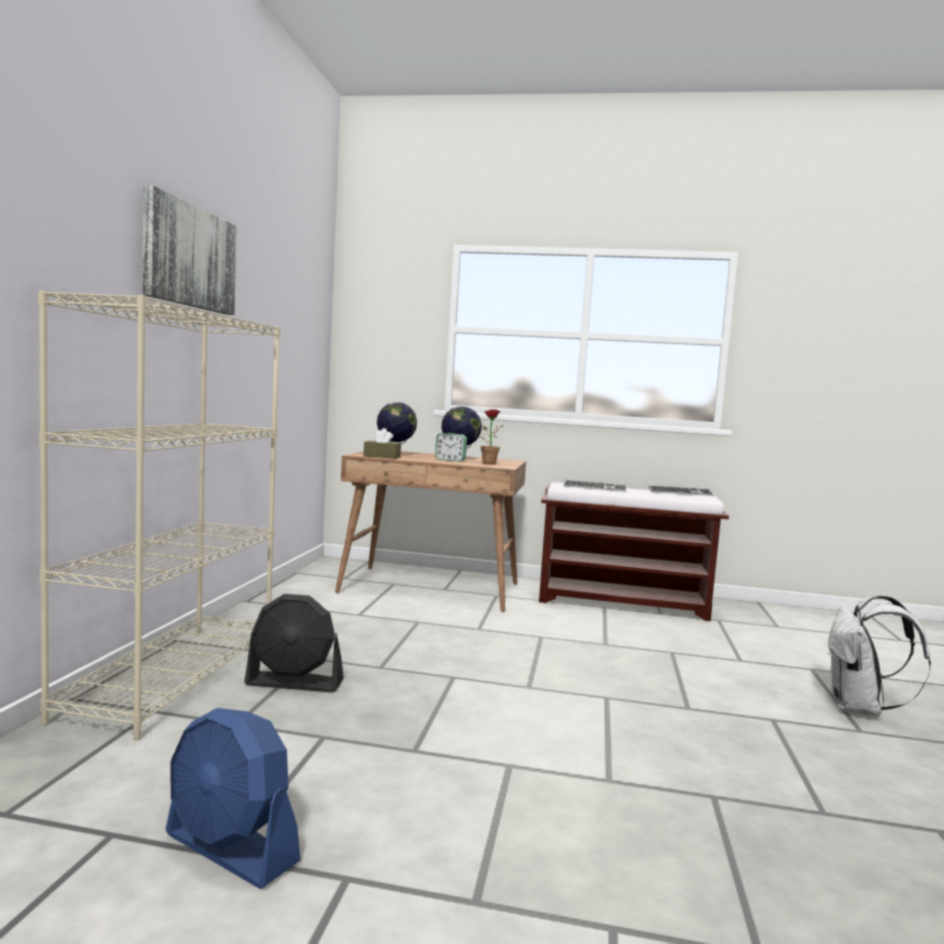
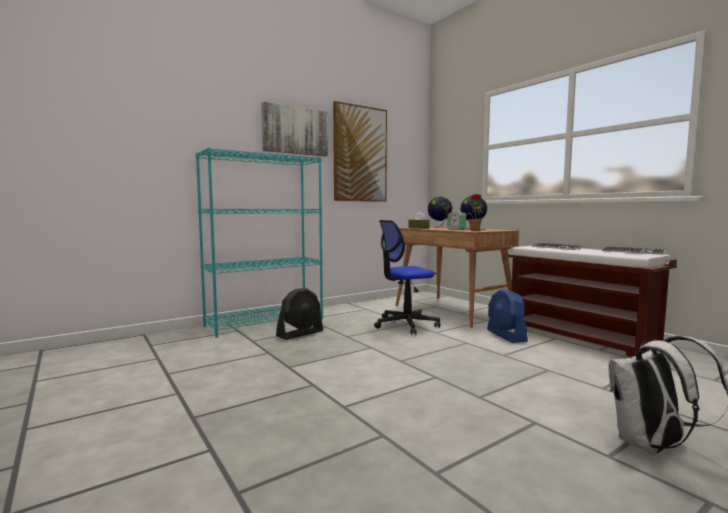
camera: 45 degrees right, 0 degrees up
(173, 677) = (265, 322): beige bookcase -> turquoise bookcase
(231, 849) = (171, 373): blue fan -> blue fan (506, 335)
(266, 314) = (360, 154): none -> picture
(295, 683) = (300, 333): black fan -> black fan turned 90 degrees counterclockwise
(418, 625) = (405, 324): none -> office chair

